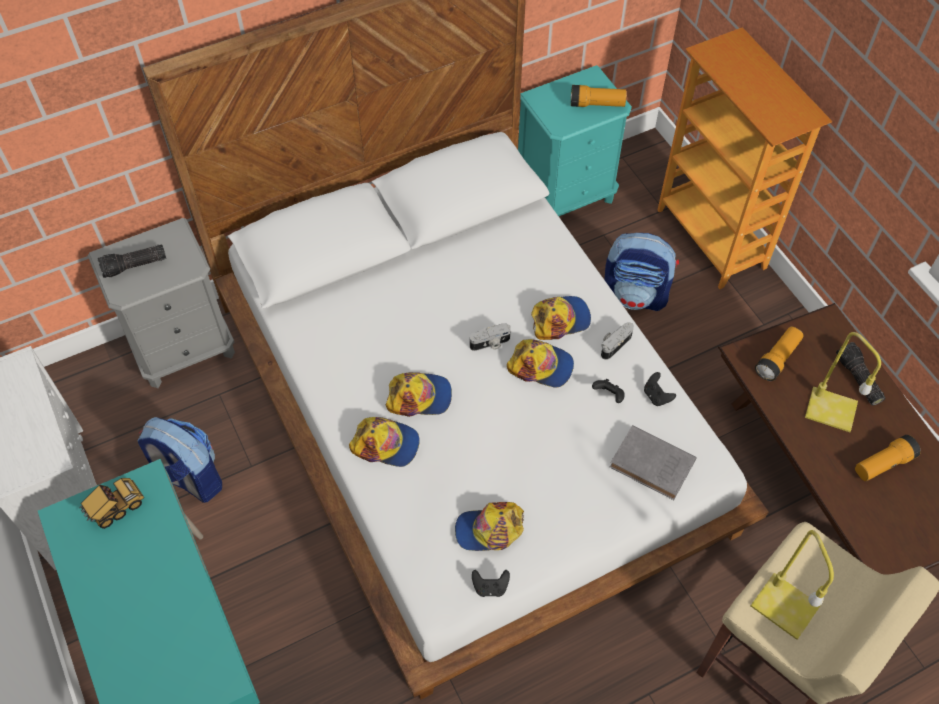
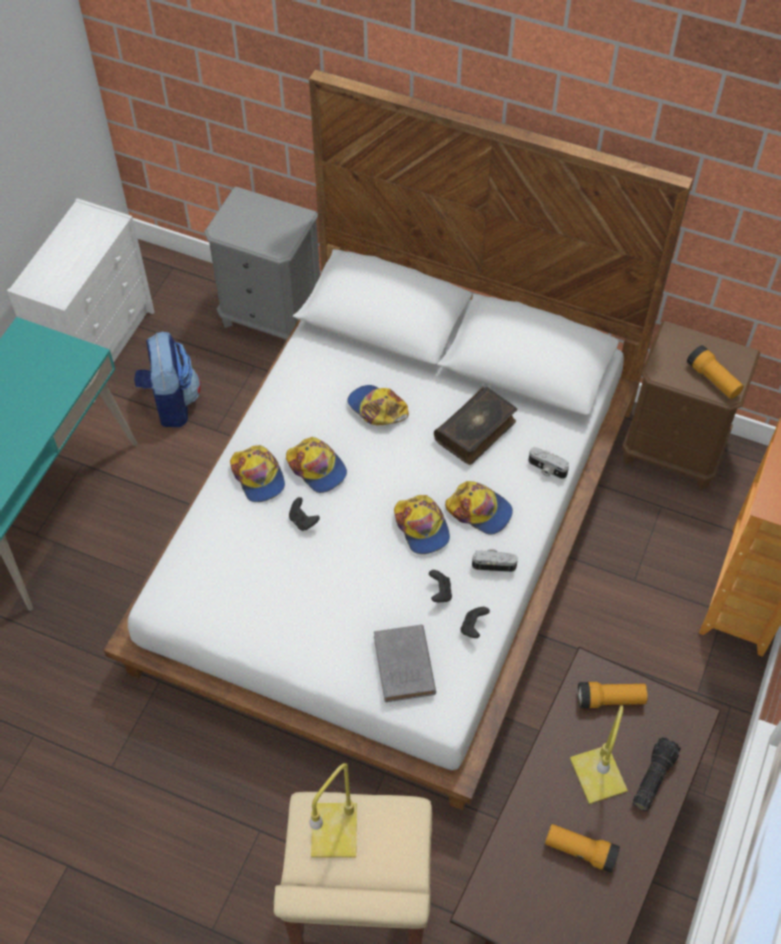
camera: 50 degrees right, 0 degrees up
(116, 509) = (52, 355): toy truck -> none
(134, 266) = (248, 218): flashlight -> none
(488, 272) = (476, 431): none -> book
(489, 530) = (245, 592): cap -> cap (377, 408)
(490, 344) = (409, 479): camera -> camera (546, 469)
(490, 587) = (201, 626): black game controller -> black game controller (303, 521)
(566, 195) = (673, 451): turquoise nightstand -> brown nightstand
(635, 295) = (623, 572): backpack -> none

